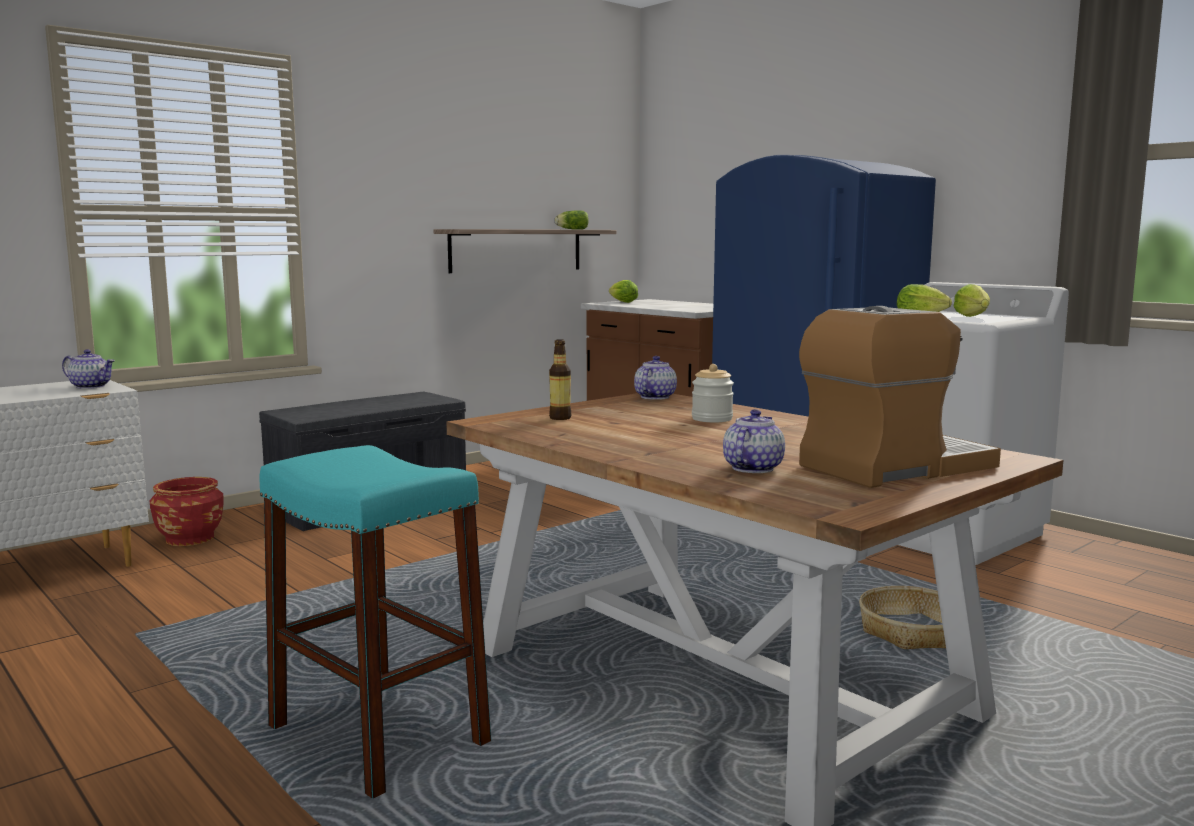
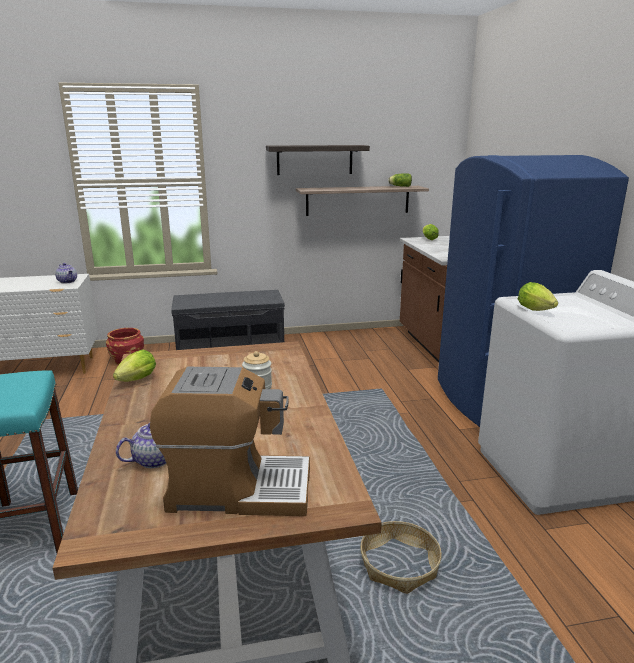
camera: 30 degrees right, 10 degrees up
(458, 186) = (314, 159): none -> shelf
(560, 418) = (180, 364): bottle -> none
(654, 397) = (279, 350): teapot -> none
(973, 317) = (582, 317): lettuce -> lettuce (135, 381)

